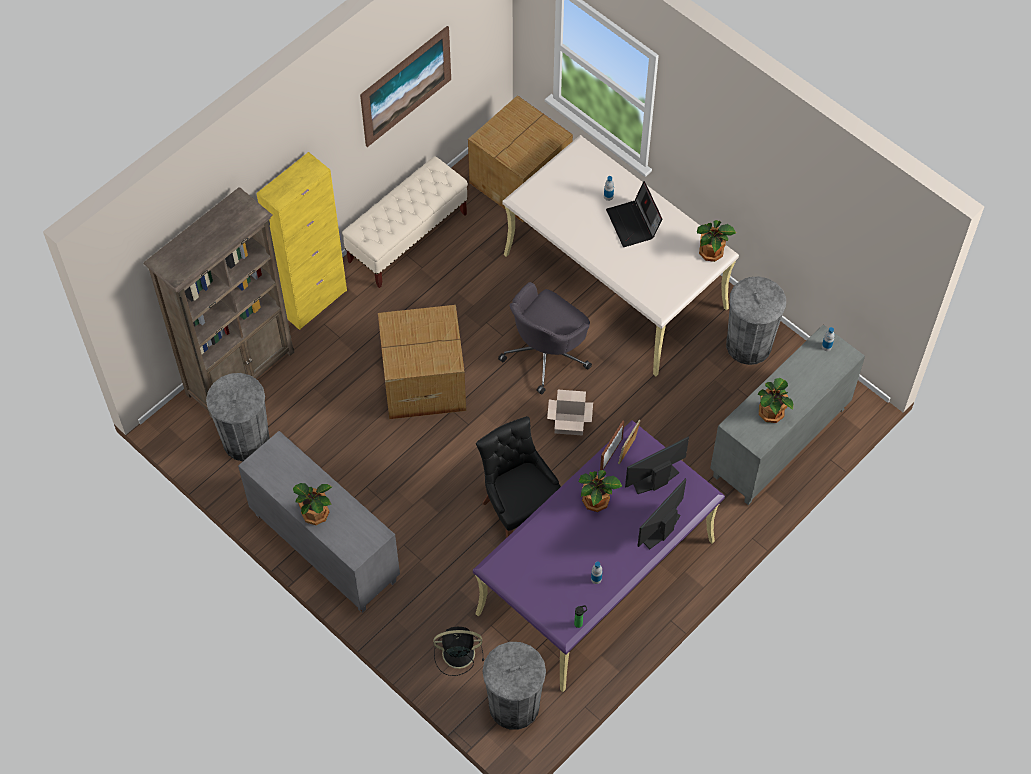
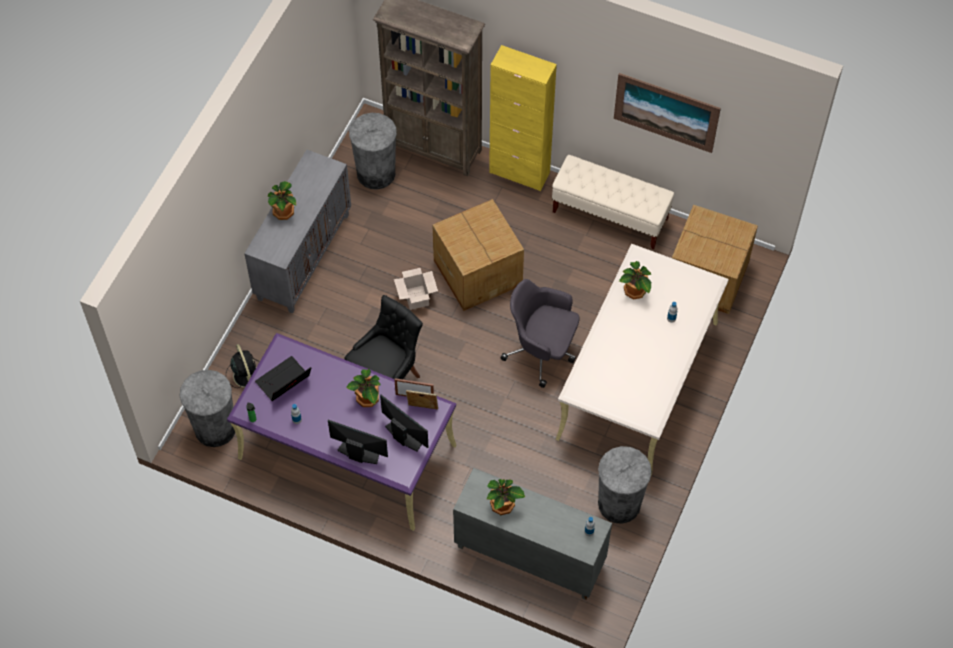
camera: 70 degrees right, 0 degrees up
(570, 423) = (482, 389): cardboard box -> cardboard box (417, 298)
(634, 224) = (651, 346): laptop -> laptop (284, 382)
(712, 253) = (649, 415): potted plant -> potted plant (634, 291)

